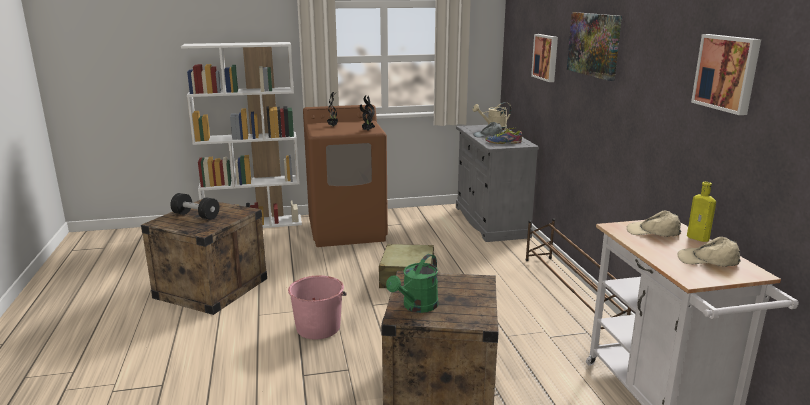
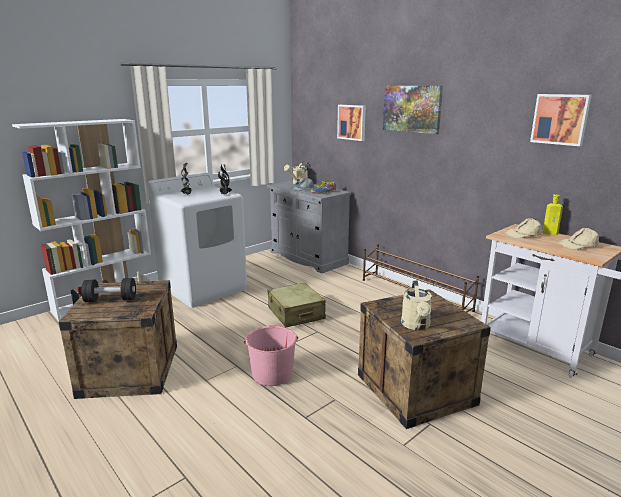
camera: 30 degrees left, 0 degrees up
(347, 231) = (203, 288): brown washing machine -> white washing machine
(416, 307) = (416, 326): green watering can -> beige watering can

